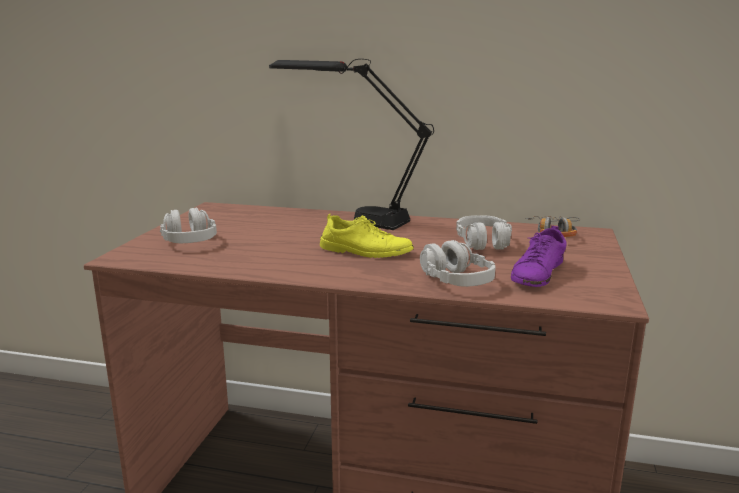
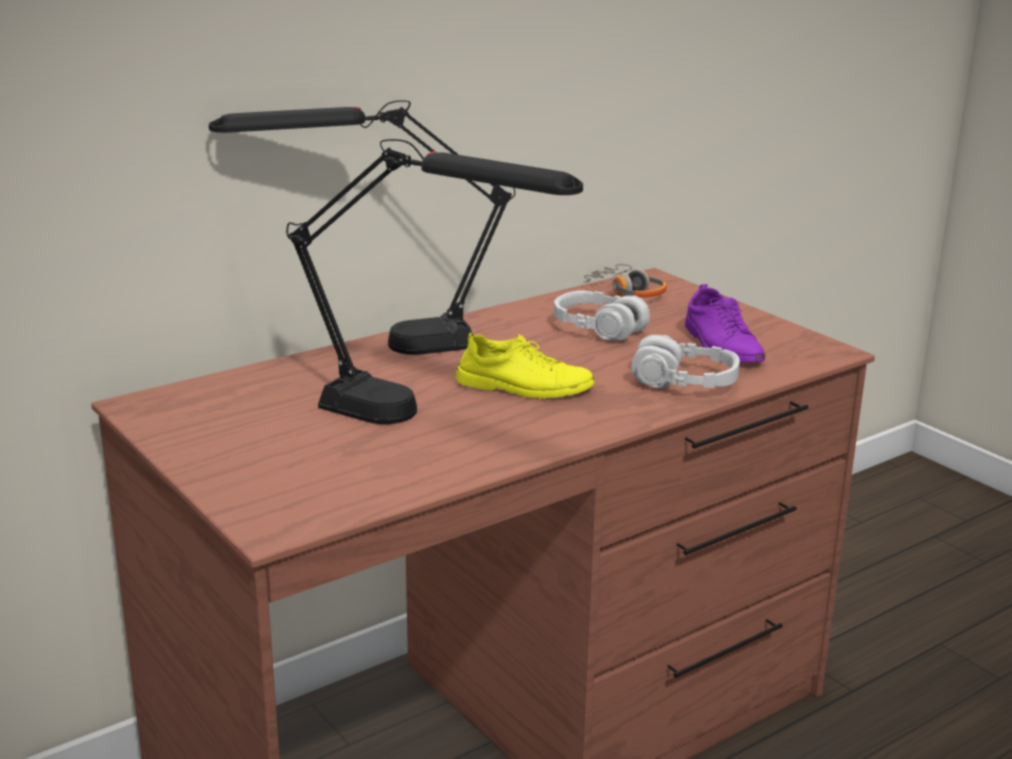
camera: 50 degrees left, 5 degrees up
(189, 240) = (282, 464): grey headphones -> none
(281, 247) = (424, 421): none -> black table lamp
(365, 251) = (524, 386): yellow shoe -> yellow shoe turned 45 degrees clockwise

